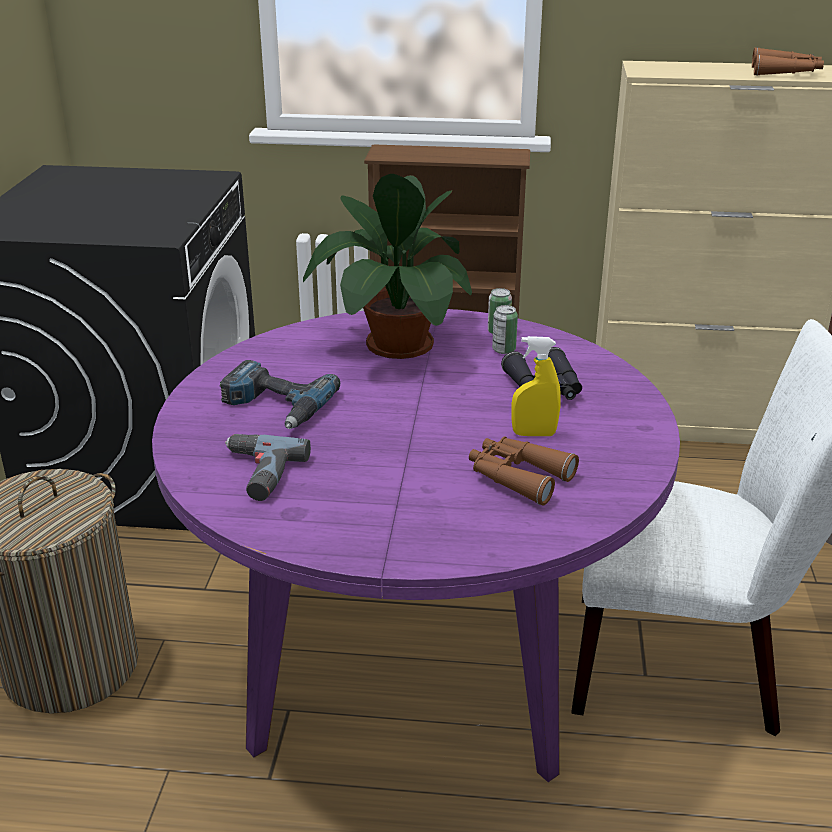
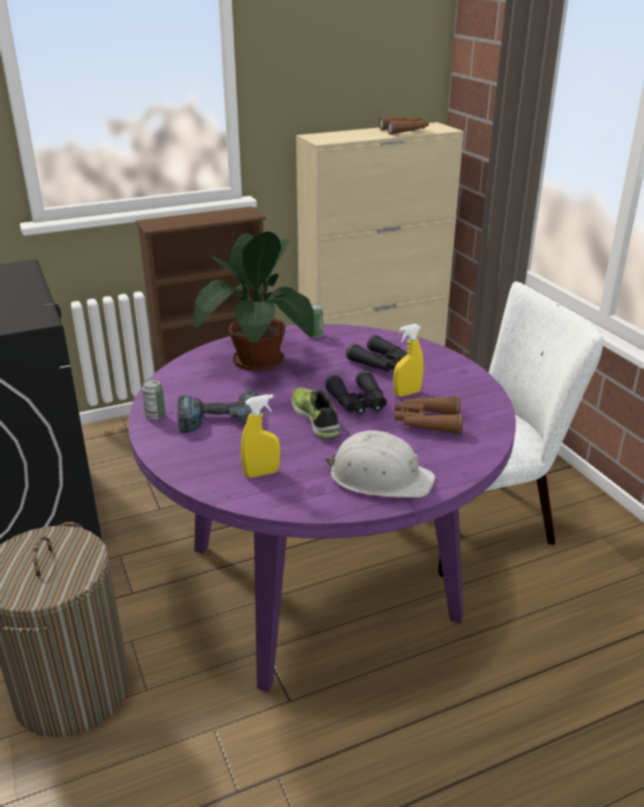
camera: 30 degrees left, 0 degrees up
(257, 474) = (261, 473): power drill -> yellow spray bottle
(382, 523) = (380, 477): none -> white hard hat
(387, 432) = (316, 418): none -> shoe
(458, 428) = (358, 403): none -> black binoculars
(504, 350) = (330, 346): can -> can (155, 416)

